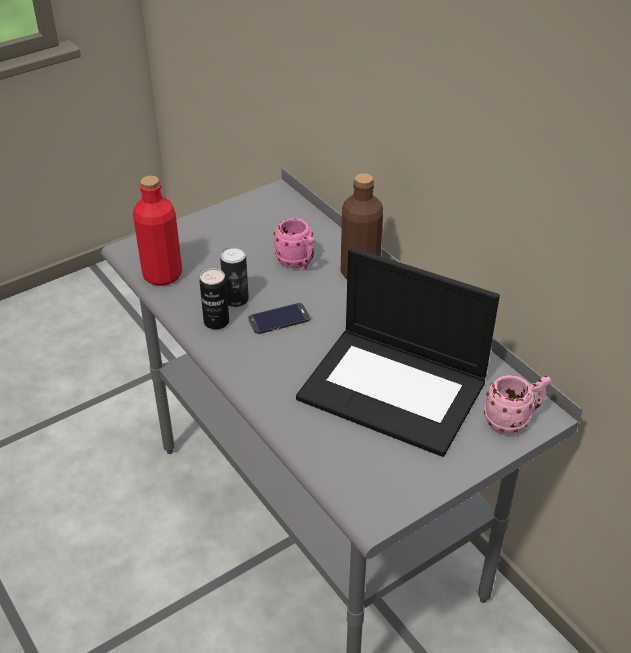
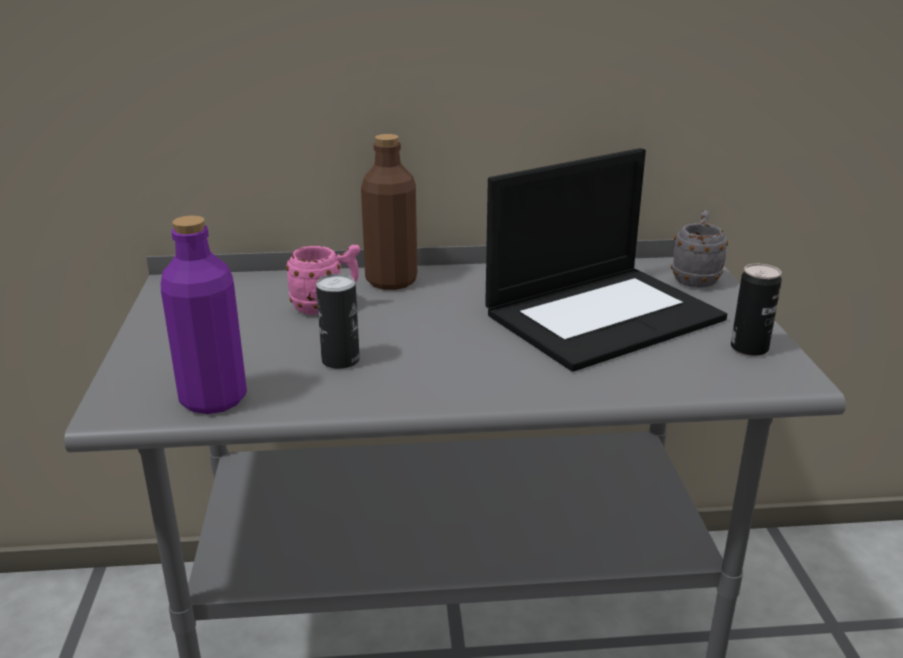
camera: 60 degrees left, 15 degrees down
(162, 275) = (213, 399): red bottle -> purple bottle
(216, 322) = (368, 385): can -> can (749, 348)
(279, 319) = (414, 344): phone -> none
(513, 421) = (695, 278): pink mug -> grey mug

